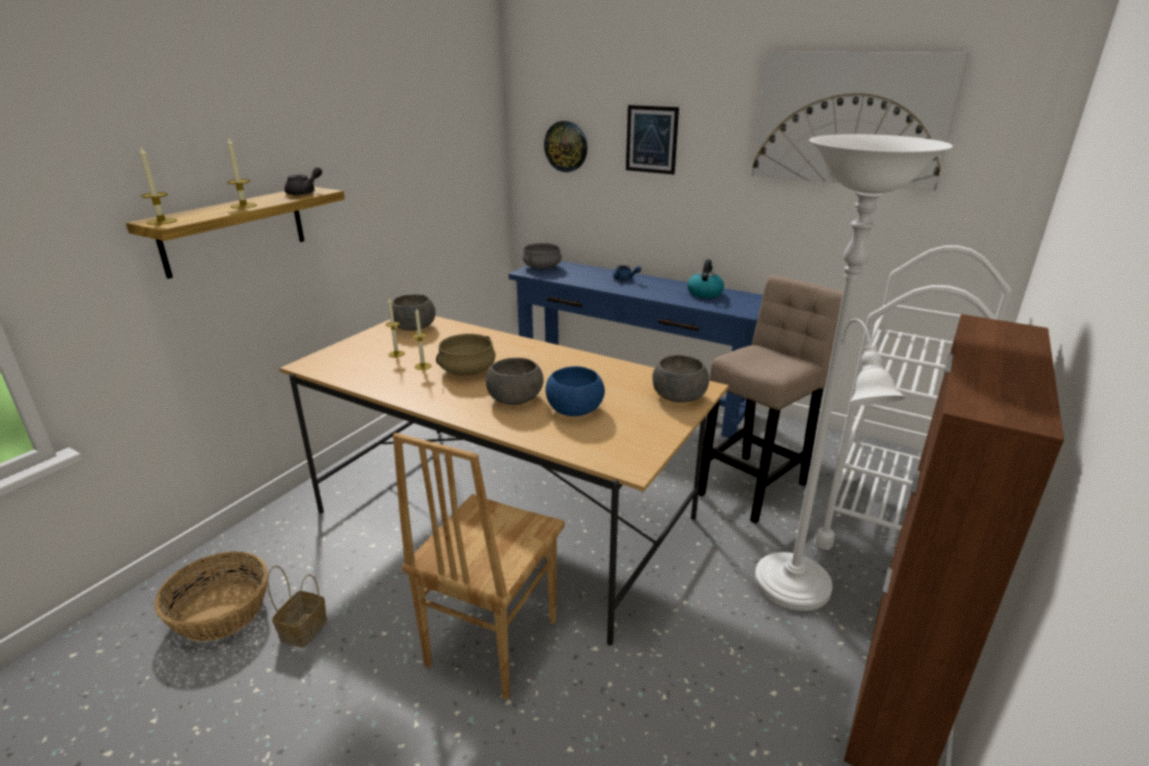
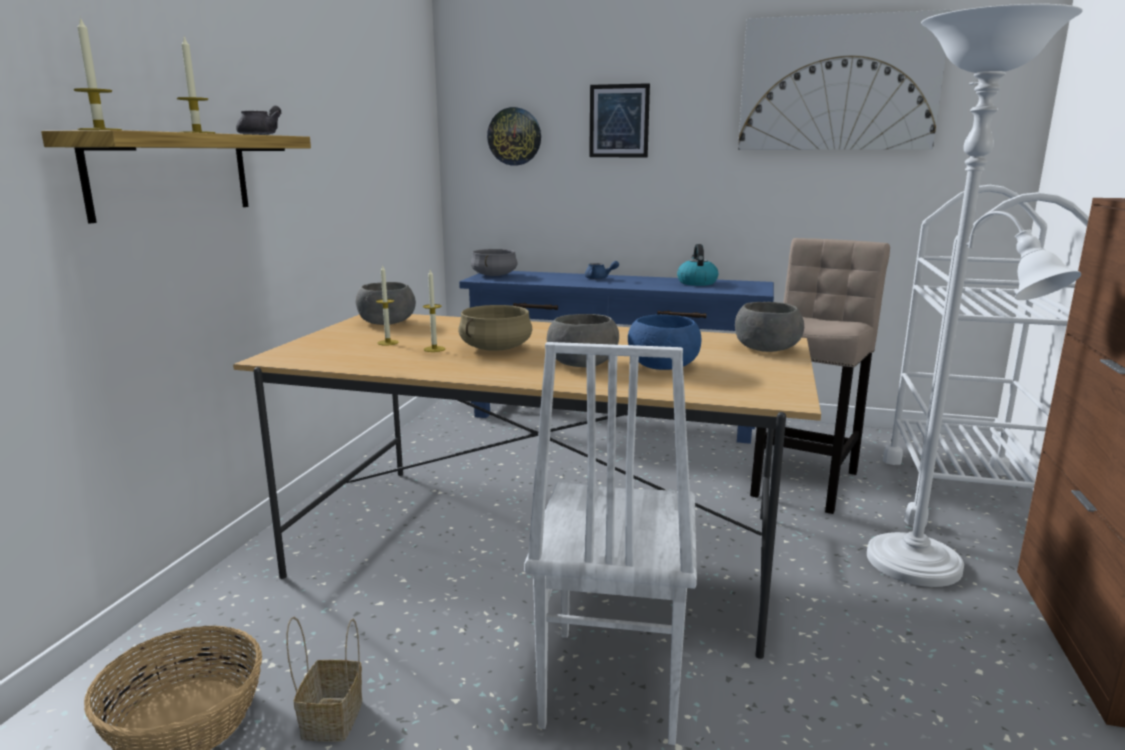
camera: 15 degrees left, 10 degrees down
(490, 643) = (609, 684): brown chair -> white chair

